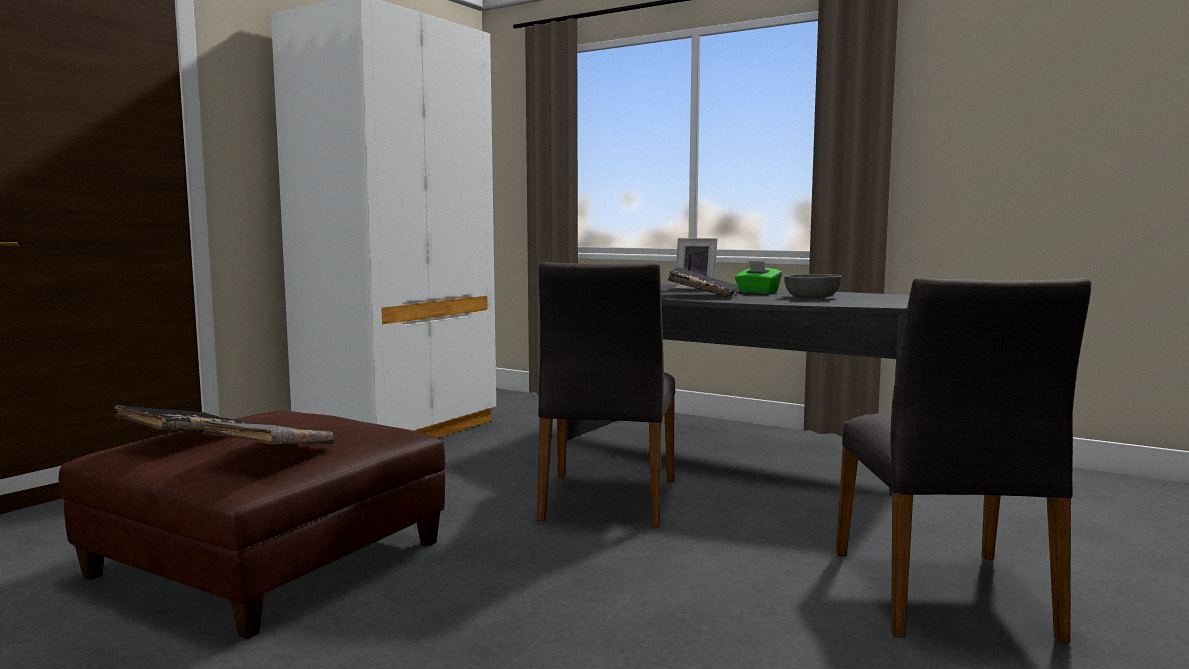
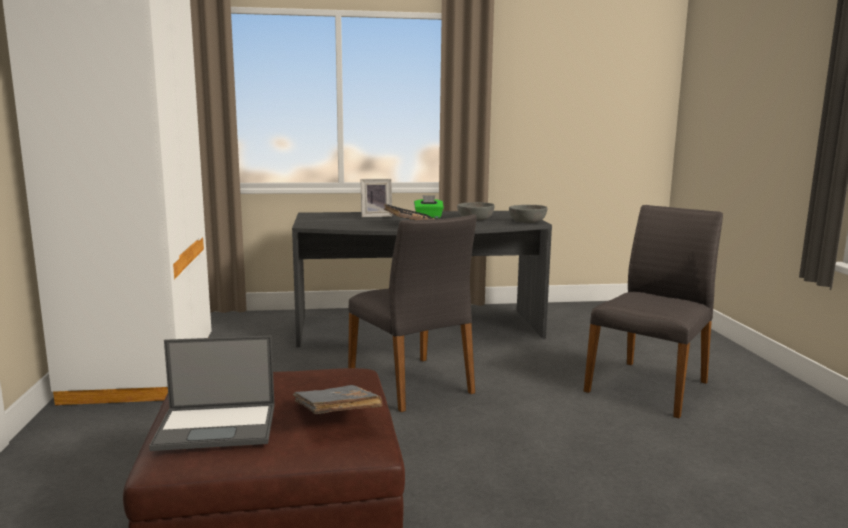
camera: 40 degrees left, 5 degrees up
(183, 438) = (218, 426): black book -> laptop
(877, 303) = (527, 222): none -> grey bowl
(944, 593) = (649, 386): grey chair -> grey chair turned 105 degrees counterclockwise

